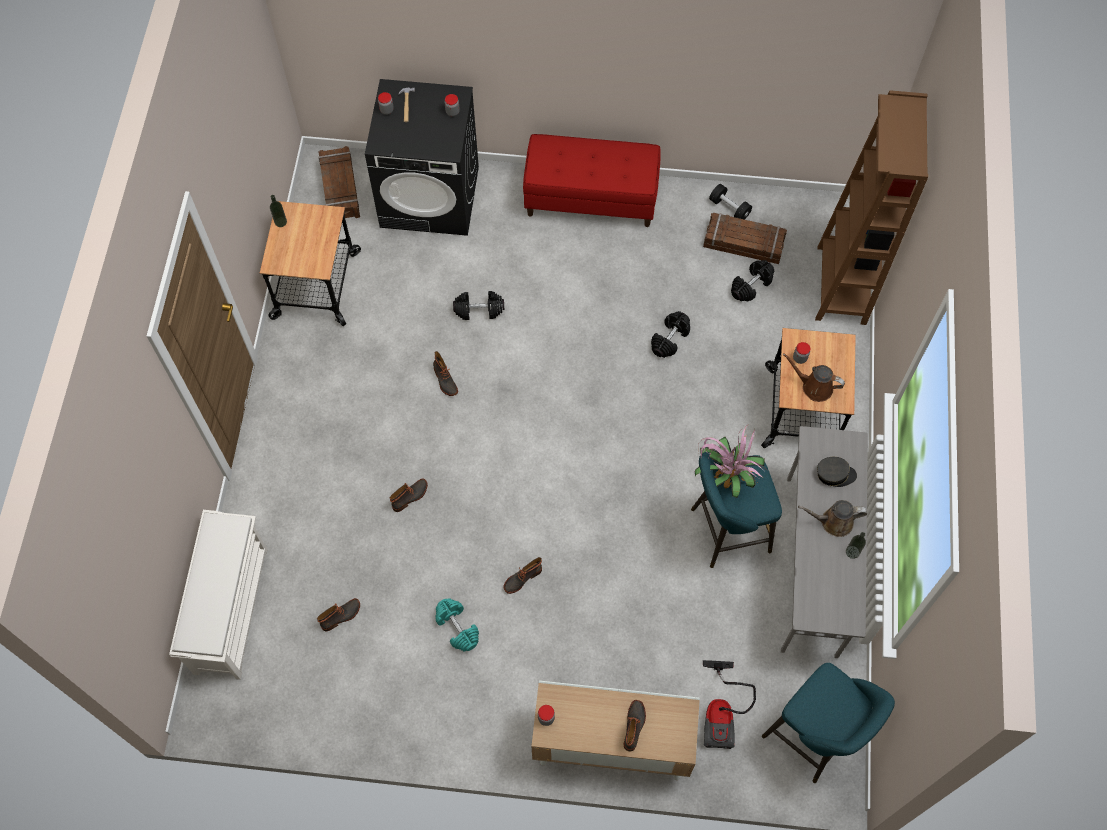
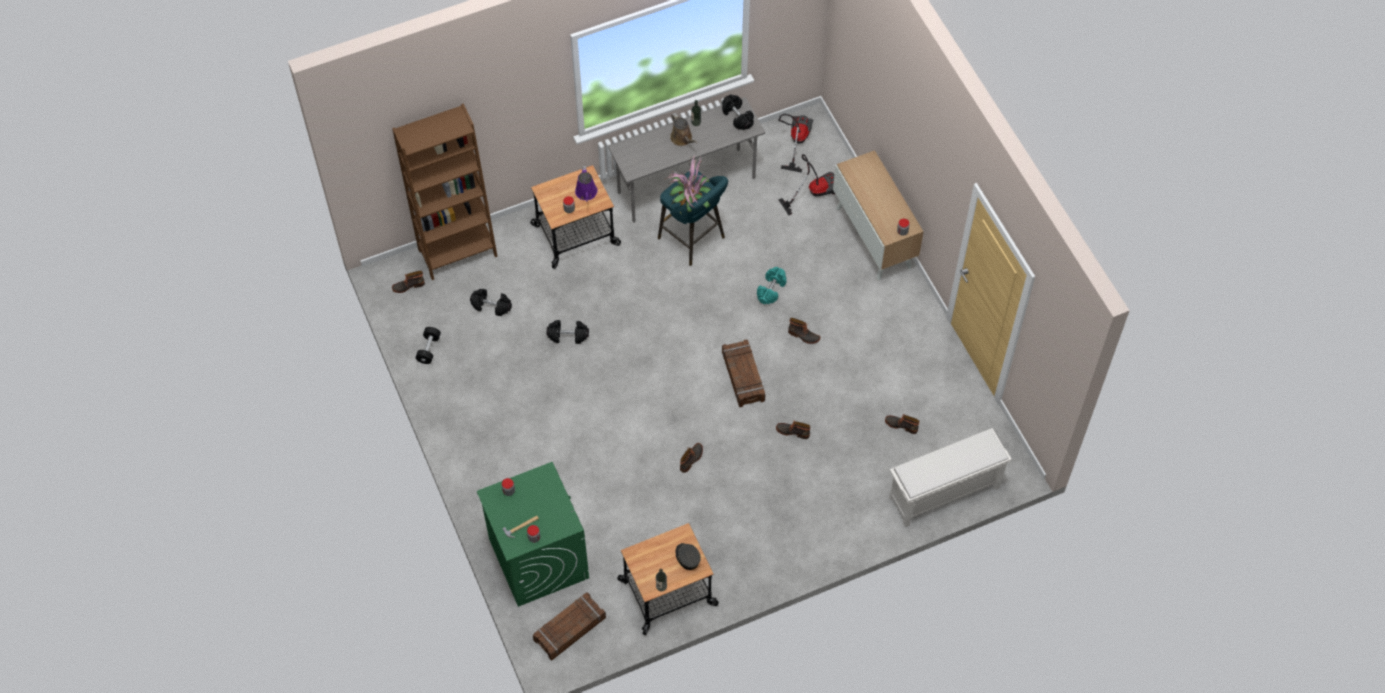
camera: 120 degrees left, 5 degrees down
(430, 197) = (538, 558): black washing machine -> green washing machine
(457, 628) = (861, 355): turquoise dumbbell -> turquoise dumbbell (771, 290)
(479, 310) = (619, 468): black dumbbell -> black dumbbell (737, 117)
(591, 199) = (474, 444): red bench -> none
(634, 726) = (875, 187): boot -> boot (408, 285)
(743, 243) = (456, 326): crate -> crate (743, 376)
(814, 387) = (586, 193): brown watering can -> purple watering can
(814, 738) = (796, 141): turquoise stool -> vacuum cleaner
(835, 474) = (649, 150): grey cap -> grey cap (687, 558)

